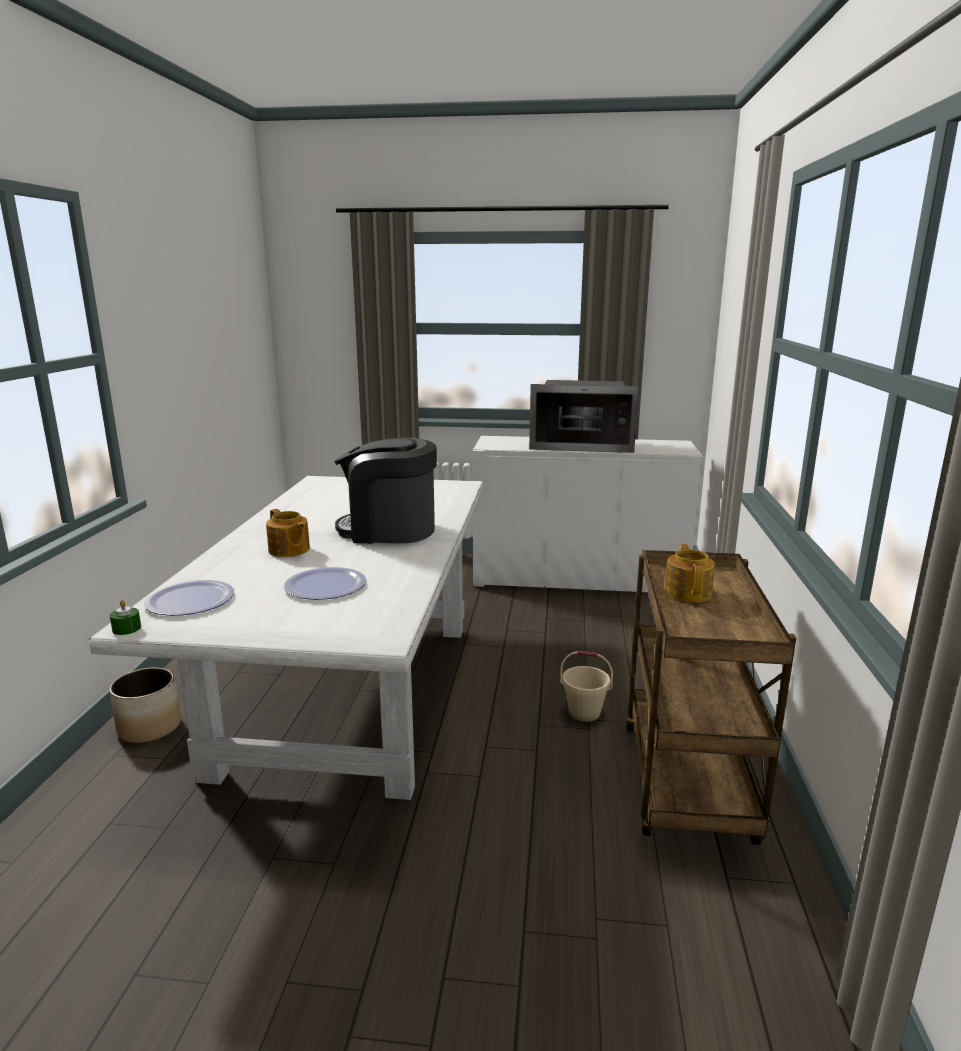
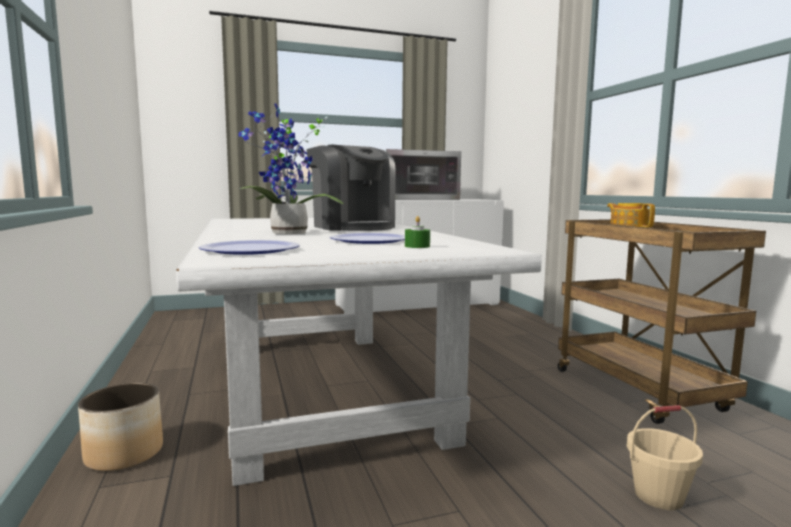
camera: 25 degrees left, 10 degrees down
(126, 628) = (215, 262): green candle -> green candle (417, 246)
(289, 550) = (287, 234): teapot -> potted plant
(389, 530) = (352, 227): coffee machine -> coffee machine turned 105 degrees counterclockwise
(584, 712) = (519, 367): beige bucket -> beige bucket (658, 495)

